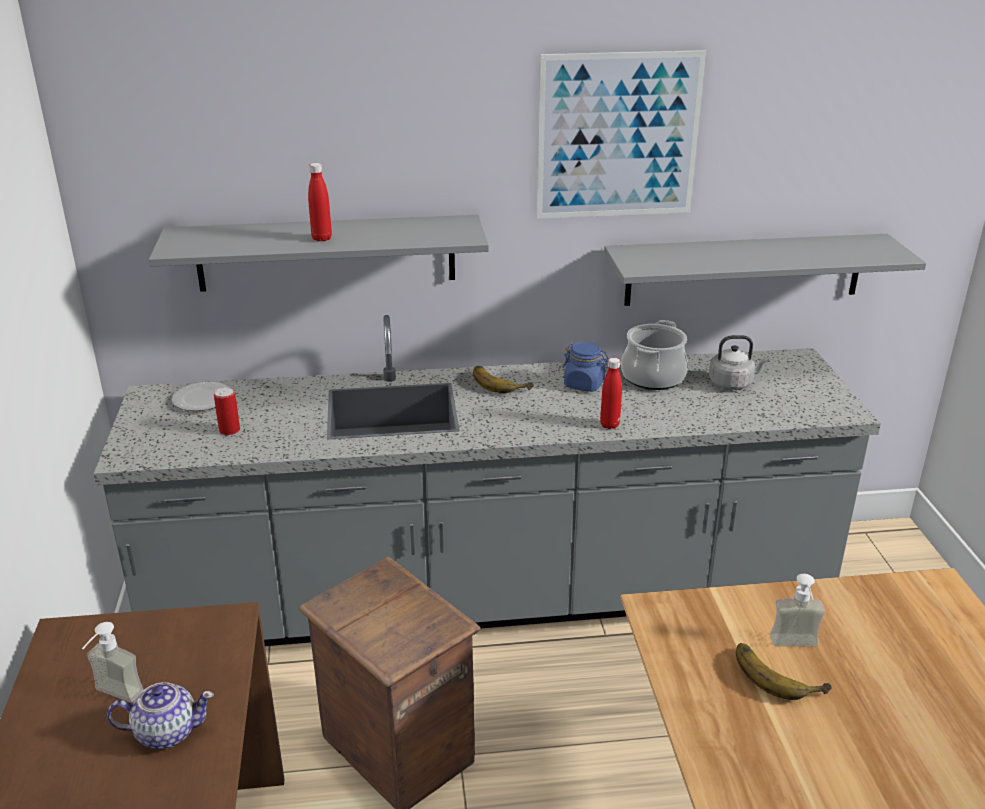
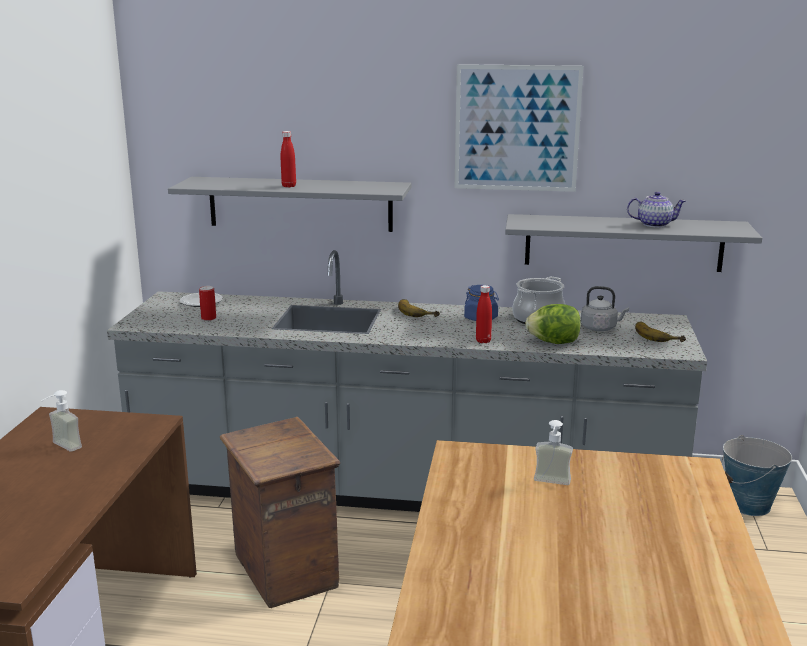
camera: 15 degrees right, 10 degrees down
(166, 732) = (83, 468): teapot -> teapot (654, 224)
(694, 415) = (554, 342): none -> lettuce
(778, 673) = (526, 495): banana -> banana (658, 336)
(878, 549) = (749, 505): none -> bucket

